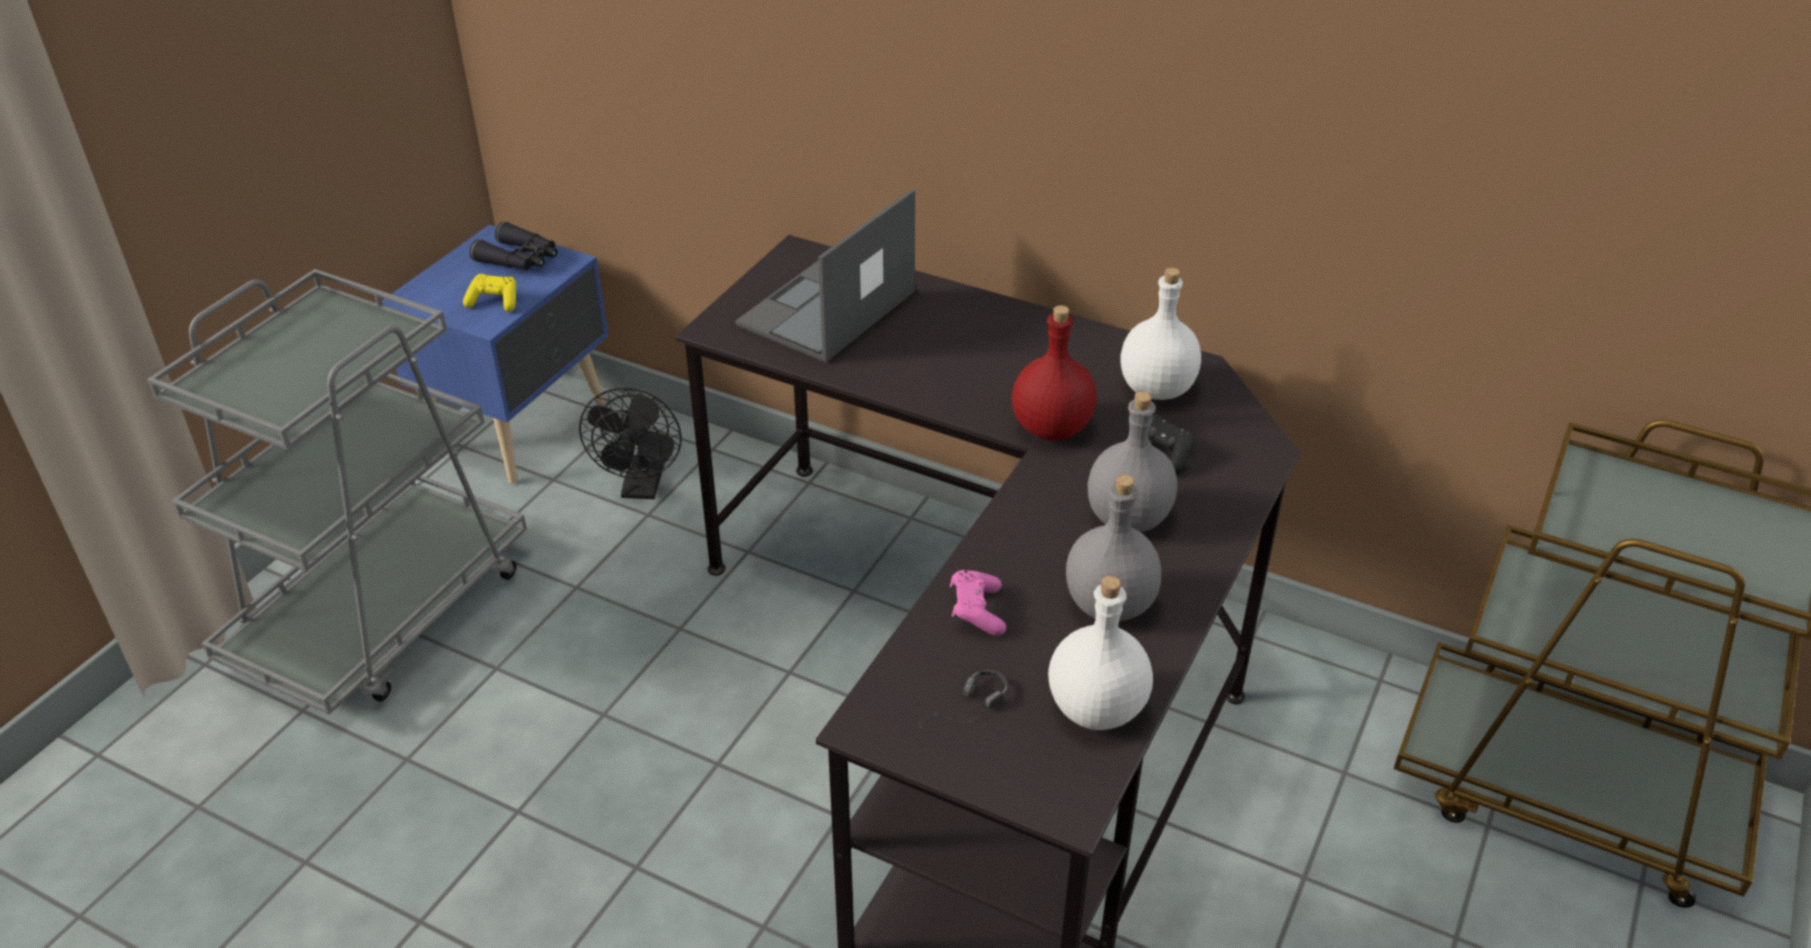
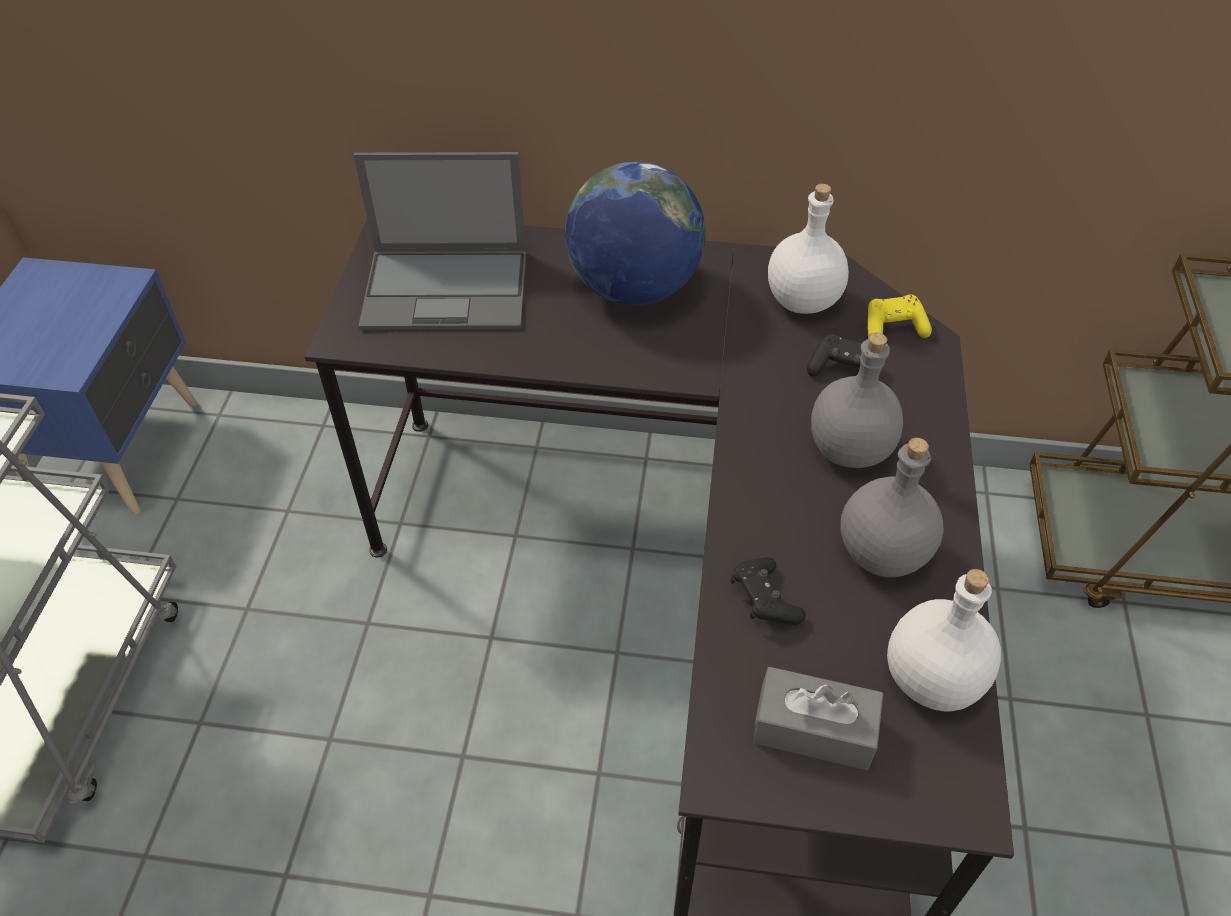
camera: 20 degrees left, 10 degrees up
(494, 302) = (65, 345): yellow game controller -> yellow game controller (893, 328)
(520, 259) = (74, 290): black binoculars -> none
(642, 488) = (271, 484): black fan -> none
(826, 310) = (448, 289): laptop -> laptop turned 105 degrees counterclockwise
(965, 715) = (814, 729): headphones -> grey tissue box
(976, 612) = (763, 601): pink game controller -> black game controller
(997, 344) = (633, 288): none -> globe
(1052, 429) = (731, 369): red bottle -> none

